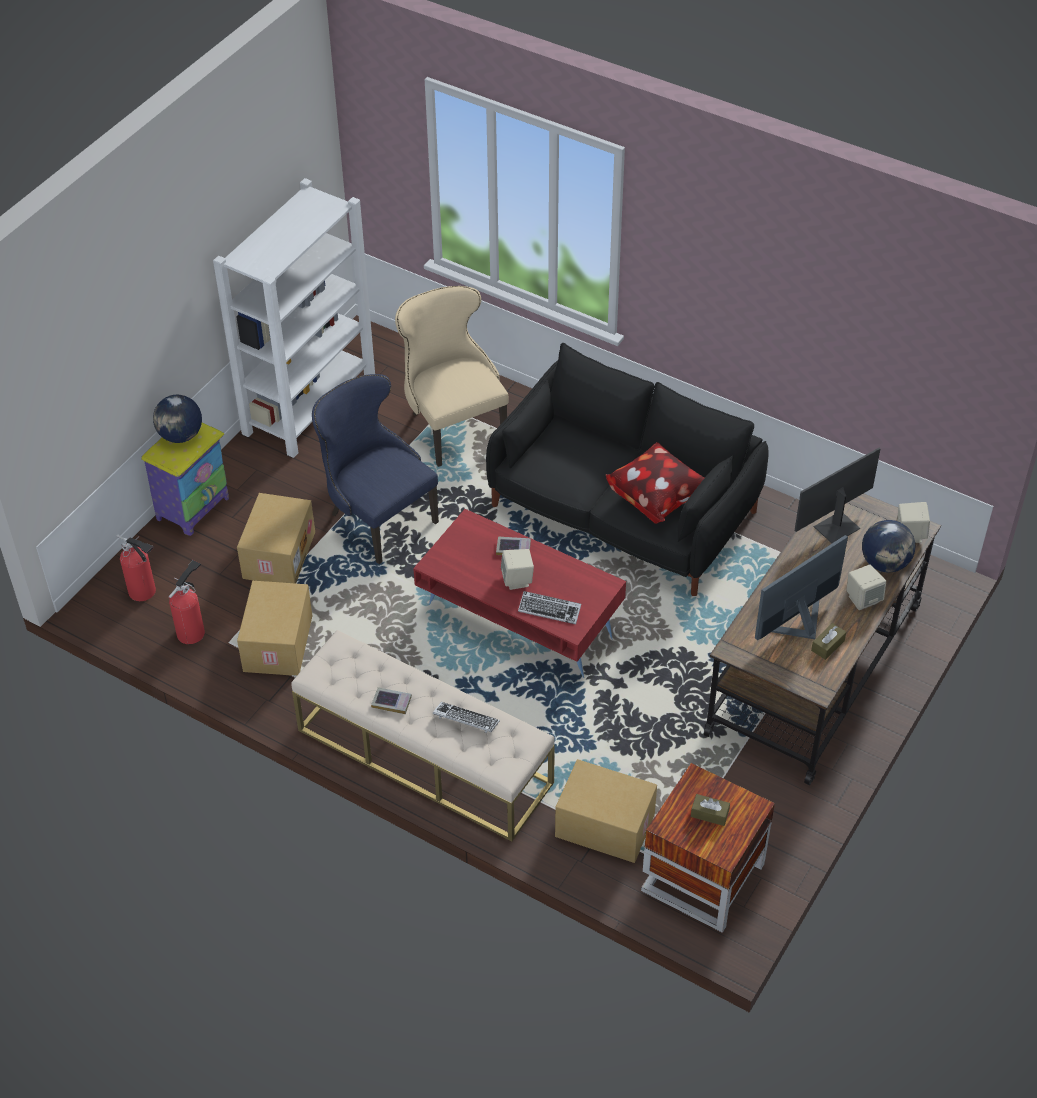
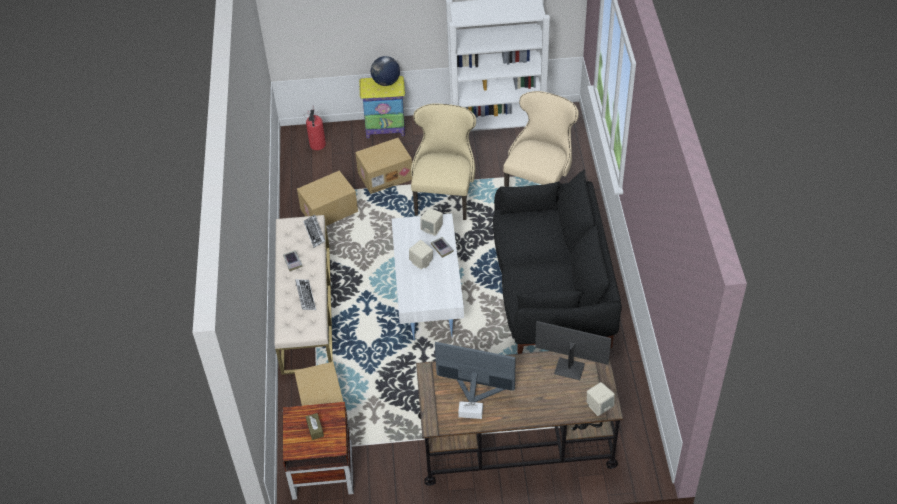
camera: 55 degrees right, 0 degrees up
(193, 631) = (309, 177): fire extinguisher -> none
(378, 519) = (445, 196): blue chair -> beige chair
(520, 622) = (429, 293): red coffee table -> white coffee table
(549, 610) = (412, 287): keyboard -> keyboard (314, 233)
(657, 497) = (539, 285): pillow -> none
(827, 645) = (470, 413): brown tissue box -> white tissue box
(863, 599) = (523, 411): beige speaker -> beige speaker (432, 229)
(885, 563) = (562, 407): globe -> none

